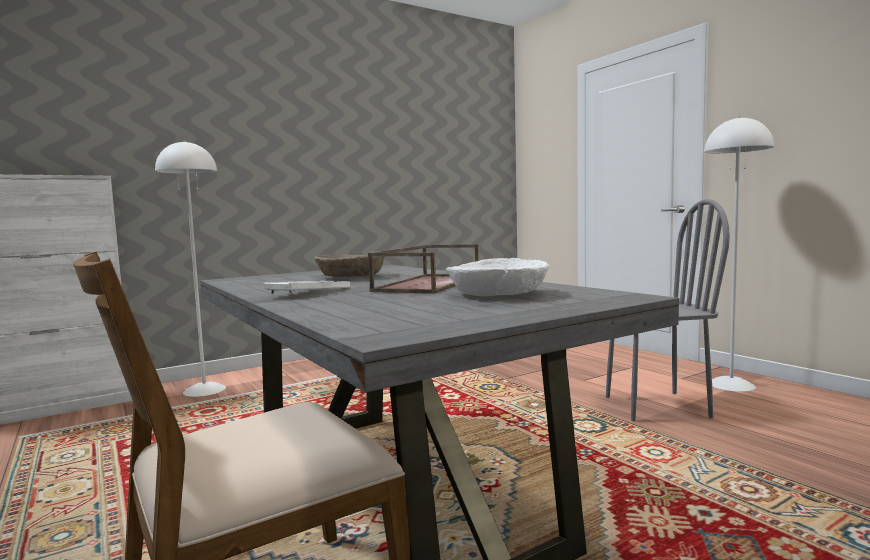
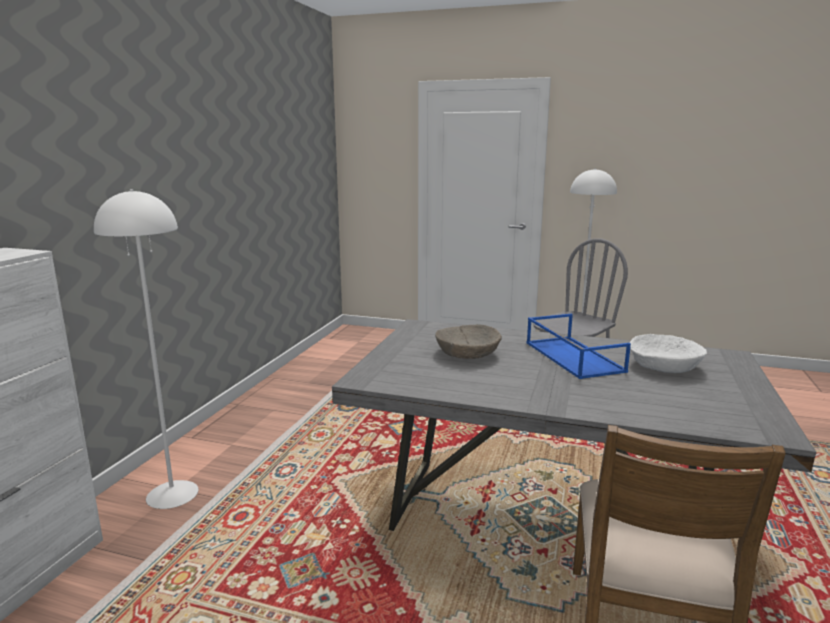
camera: 40 degrees left, 10 degrees up
(309, 293) = (542, 390): white tray -> none
(428, 283) = (572, 356): brown tray -> blue tray

